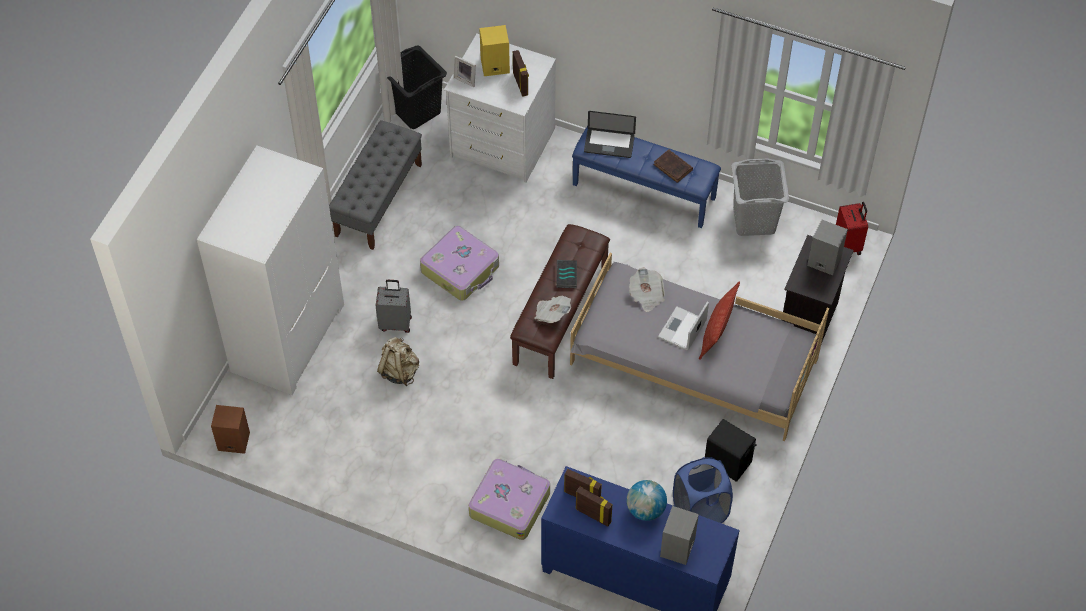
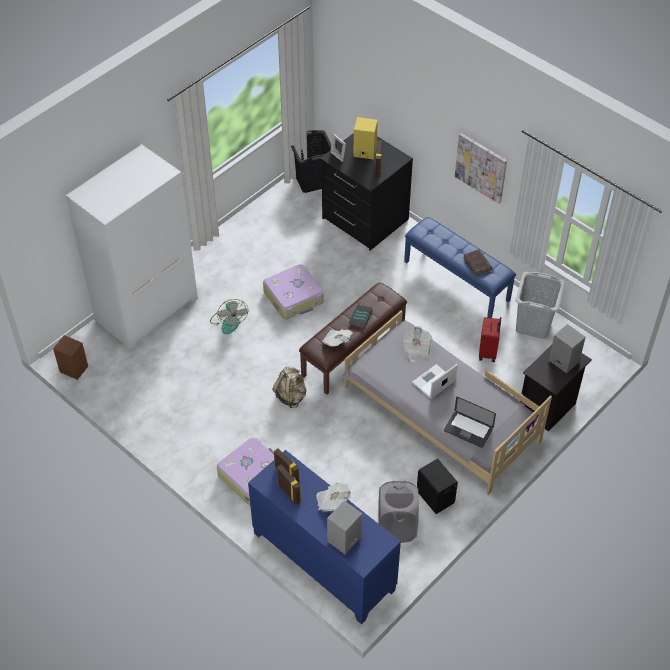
camera: 20 degrees right, 5 degrees down
(378, 199) = (257, 233): grey bench -> none
(395, 323) = (228, 321): grey suitcase -> fan
(399, 371) = (215, 355): beige backpack -> beige backpack (291, 396)
(502, 144) = (364, 219): white dresser -> black dresser
(609, 144) = (435, 234): laptop -> laptop (468, 430)
(645, 509) = (332, 502): globe -> newspaper
(654, 54) = (481, 167): none -> picture
(699, 511) = (396, 527): blue laundry basket -> grey laundry basket
(717, 331) = (460, 391): pillow -> none
(848, 244) = (602, 363): red suitcase -> red suitcase (488, 352)

